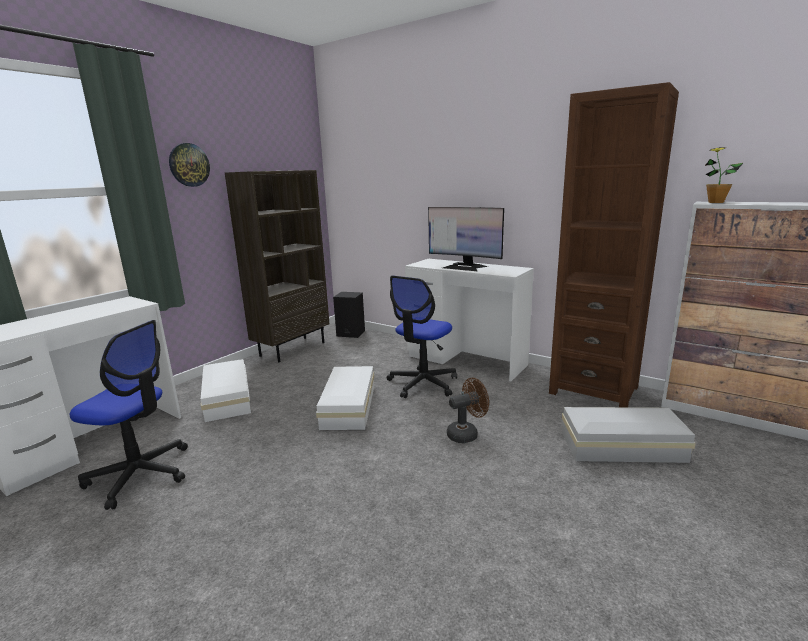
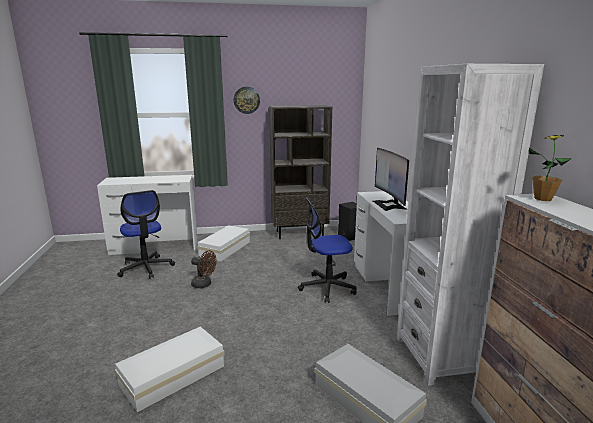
camera: 45 degrees right, 0 degrees up
(347, 407) = (263, 280): white storage box -> white storage box (171, 376)
(466, 434) = (289, 329): brown fan -> brown fan (204, 284)
(593, 390) = (439, 356): brown bookcase -> white bookcase

